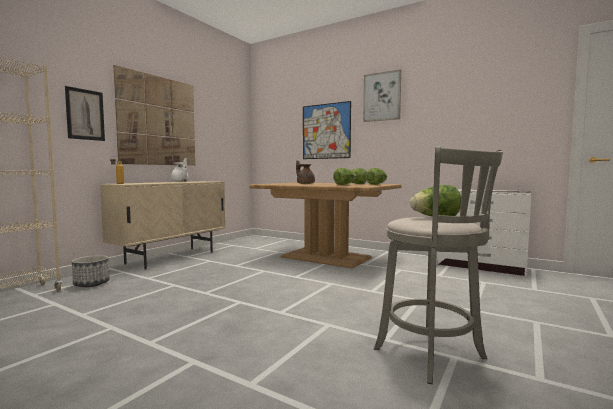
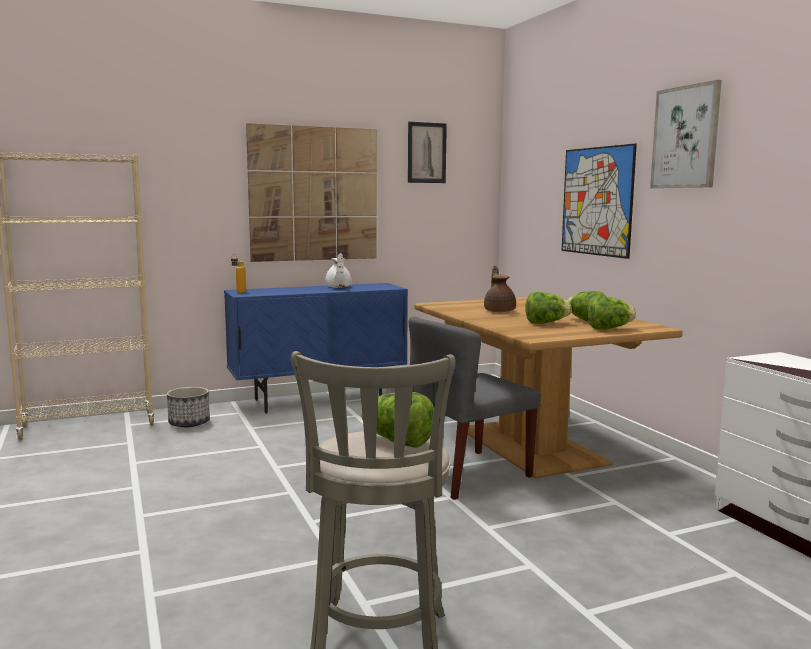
camera: 35 degrees right, 5 degrees up
(85, 114) = (207, 198): picture -> picture (426, 153)
(171, 258) = (319, 400): beige cabinet -> blue cabinet
(319, 273) = (466, 474): none -> grey chair

